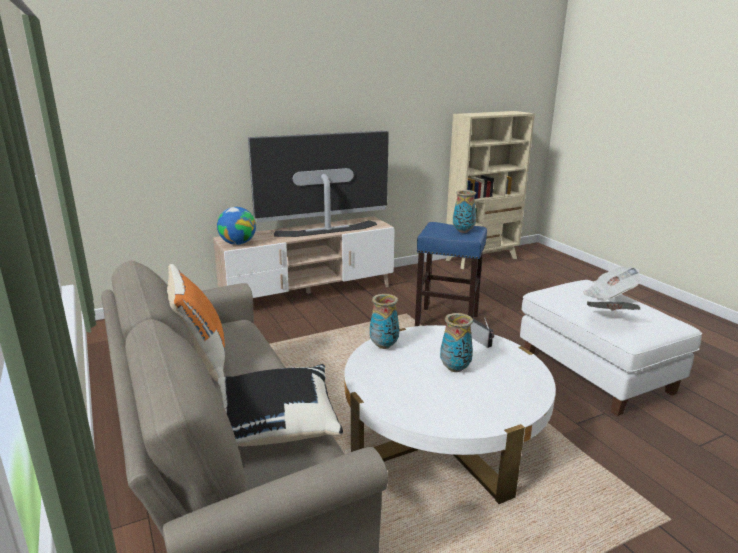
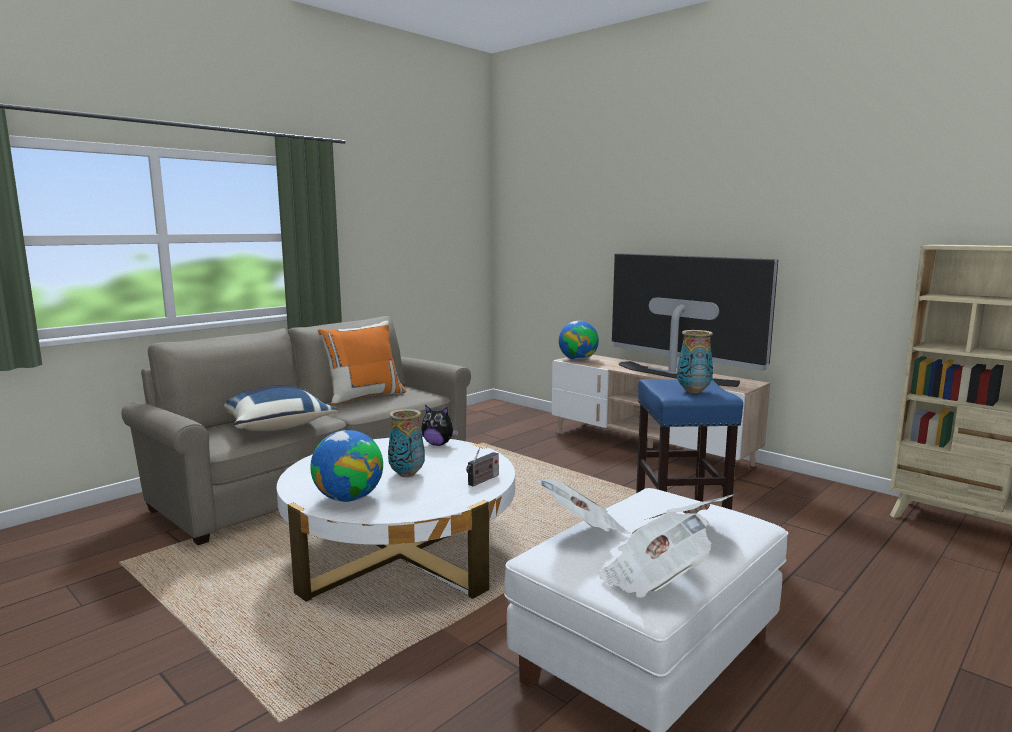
camera: 70 degrees right, 10 degrees down
(277, 424) = (277, 426): black pillow -> blue pillow
(384, 345) = (438, 444): vase -> plush toy
(502, 400) = (349, 498): none -> globe
(661, 316) = (653, 578): none -> newspaper

